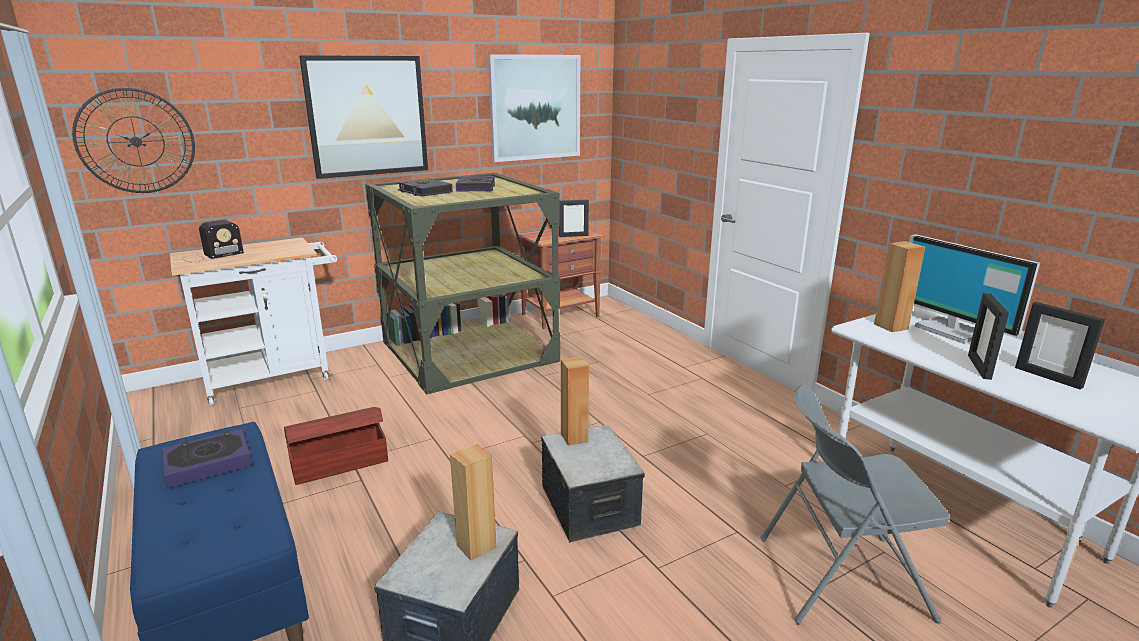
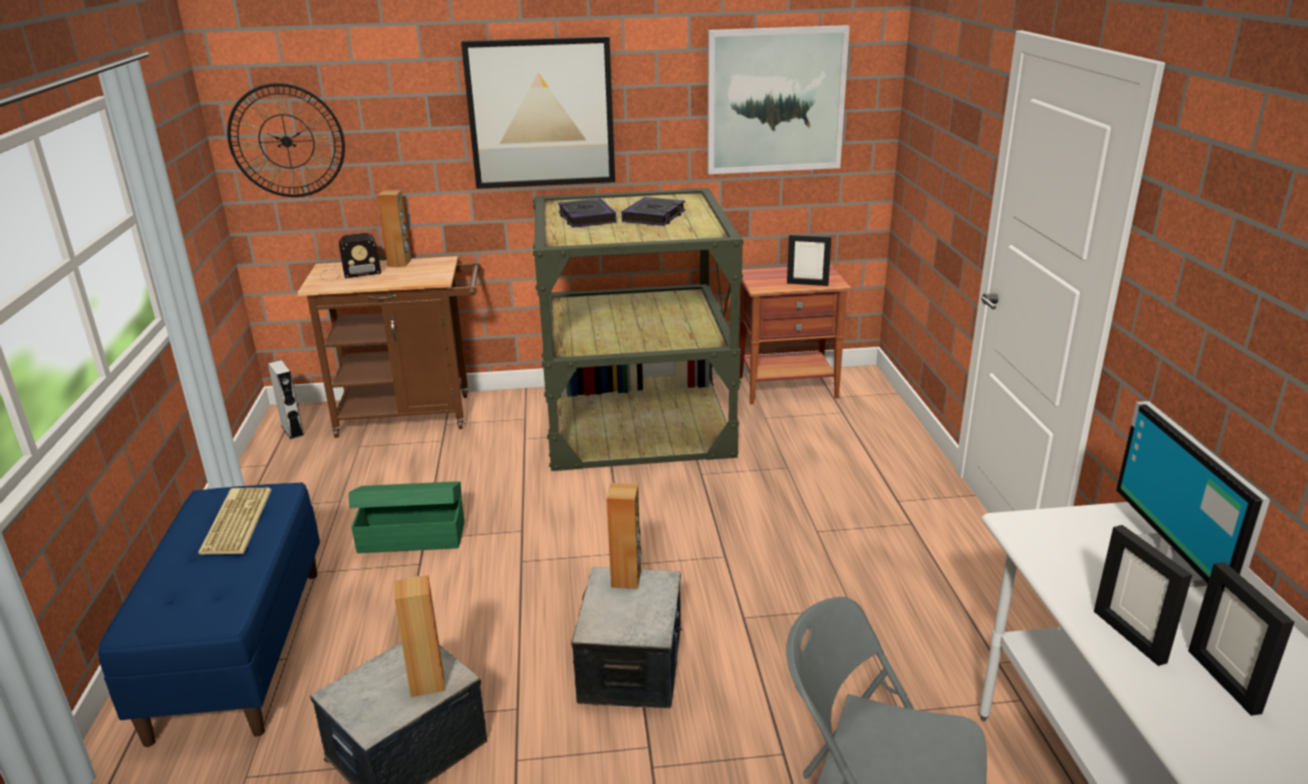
camera: 25 degrees right, 5 degrees up
(162, 408) = (292, 430): none -> grey speaker
(208, 462) = (235, 521): book -> keyboard
(276, 377) = (413, 415): white cart -> brown cart
(338, 462) = (411, 536): brown storage box -> green storage box
(891, 326) = (1074, 533): brown speaker -> brown speaker (400, 263)
(980, 367) = (1130, 635): picture frame -> picture frame turned 60 degrees counterclockwise

